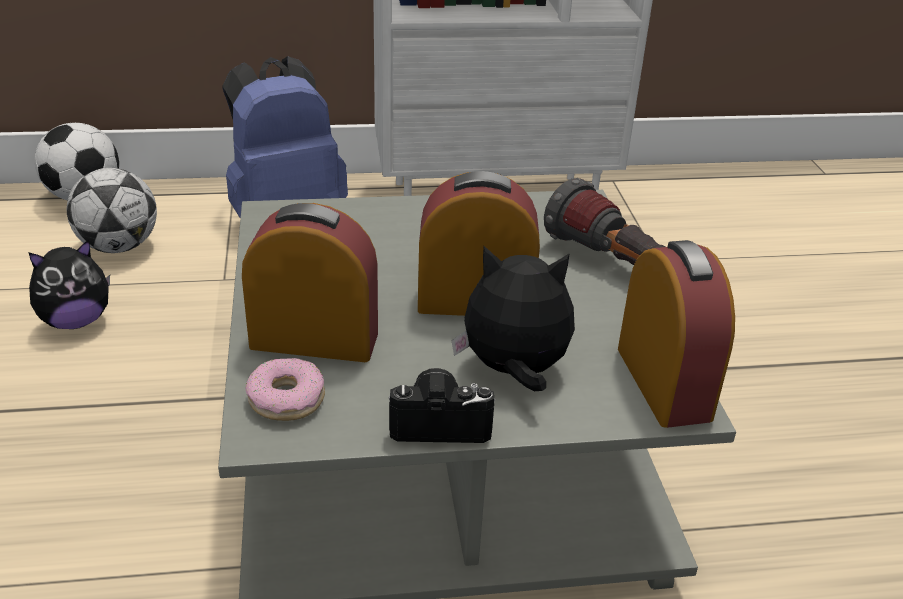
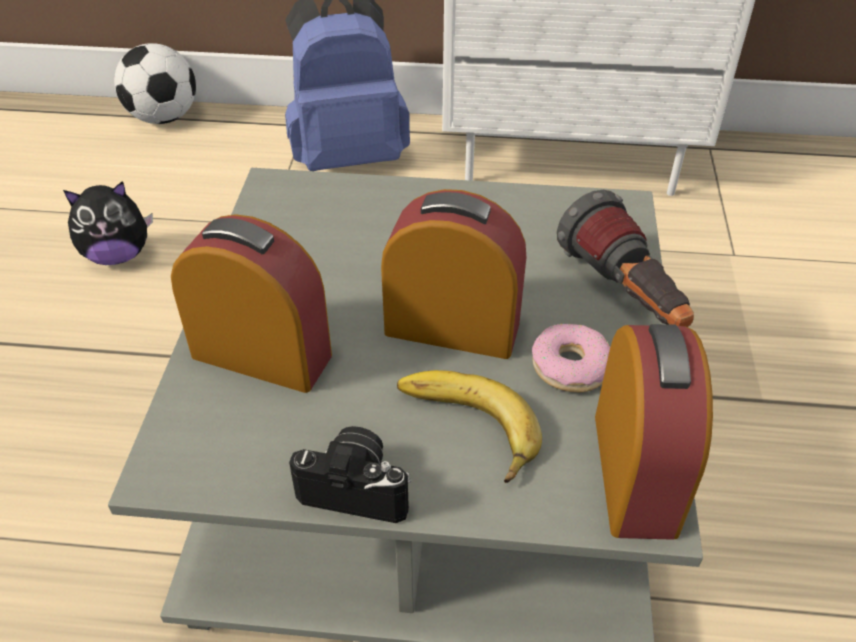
camera: 15 degrees right, 10 degrees up
(119, 246) = (180, 176): football -> none
(287, 399) = (206, 428): donut -> donut (570, 366)
(514, 371) = (463, 430): plush toy -> banana

